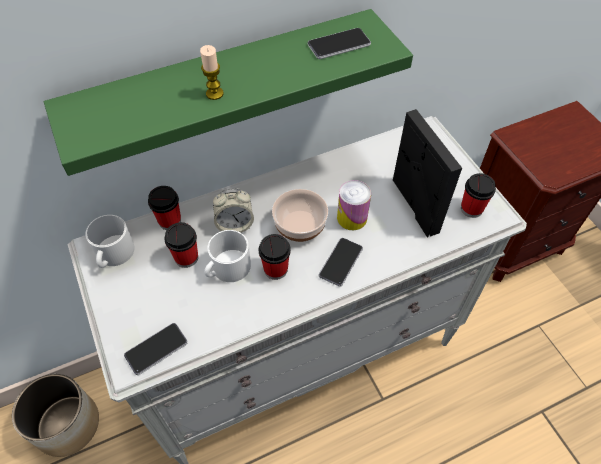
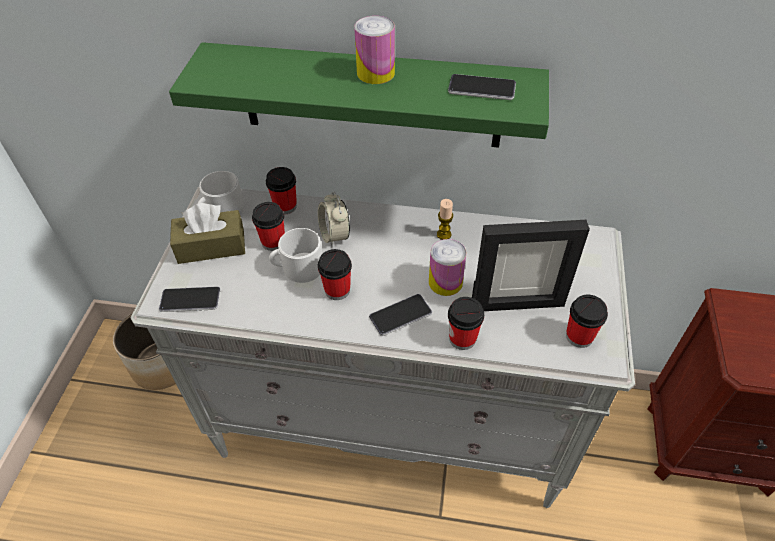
camera: 35 degrees right, 5 degrees down
(133, 291) = (211, 246): none -> brown tissue box
(214, 93) = (330, 86): candle -> candle (444, 234)
(235, 225) = (335, 236): alarm clock -> alarm clock turned 45 degrees clockwise
(242, 65) = (375, 73): none -> can
(299, 226) = (390, 264): bowl -> none
(398, 254) = (462, 338): none -> cup
(413, 206) = (517, 302): picture frame -> picture frame turned 75 degrees clockwise

